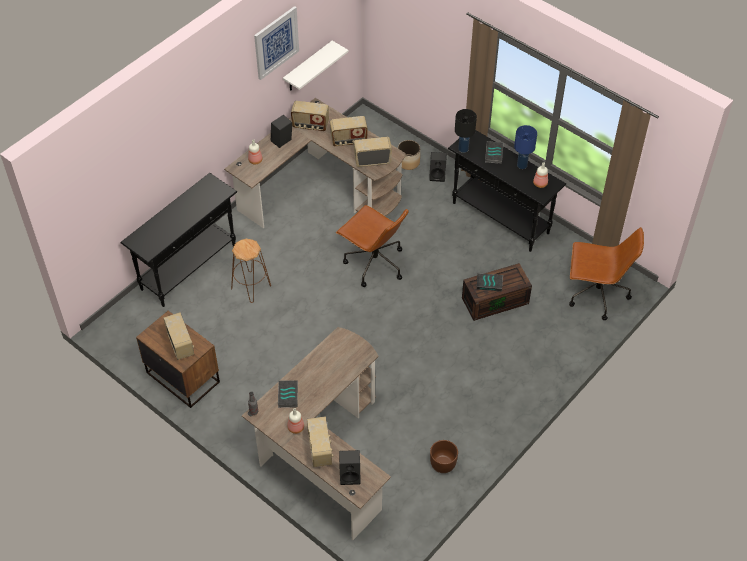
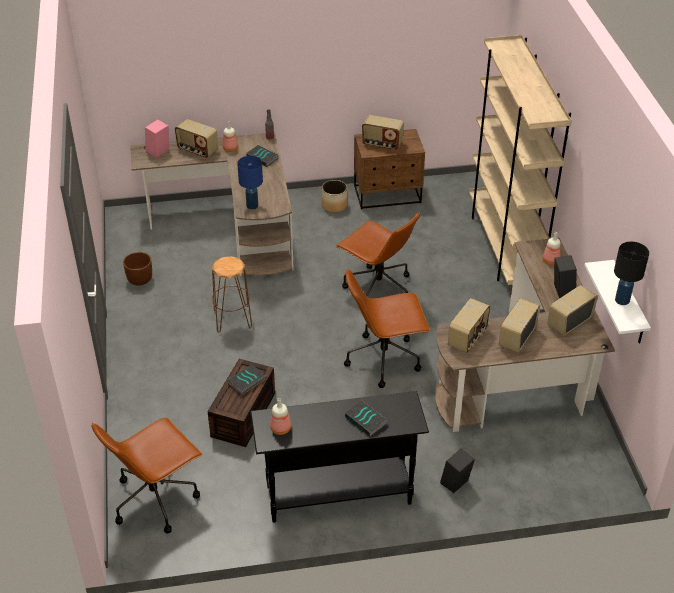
camera: 130 degrees right, 10 degrees down
(189, 268) = (504, 246): black console table -> beige bookcase
(251, 287) = (441, 270): brown stool -> brown stool (232, 319)
(276, 42) = (623, 202): picture -> none
(308, 310) = (377, 288): none -> brown office chair
(350, 475) = (158, 152): black speaker -> pink speaker
(408, 162) = (501, 472): planter -> planter (334, 206)
(463, 148) = (401, 401): black table lamp -> black table lamp (622, 300)
(522, 165) = (323, 433): blue table lamp -> blue table lamp (252, 206)

